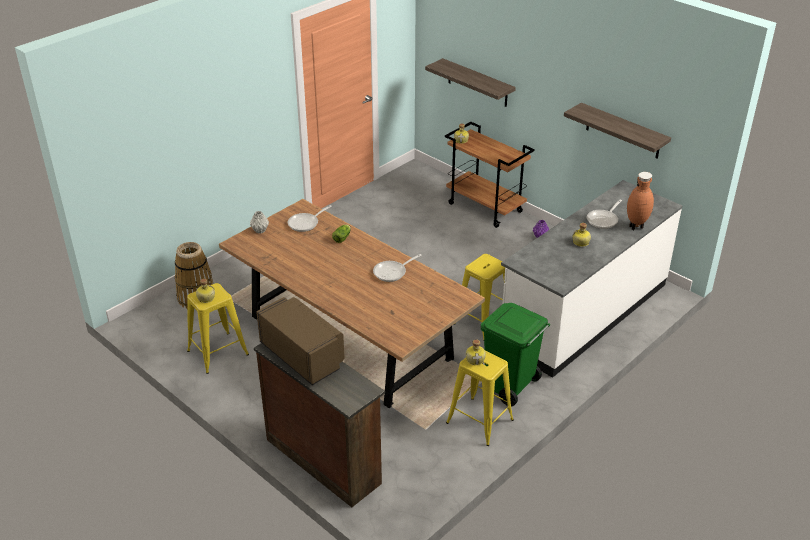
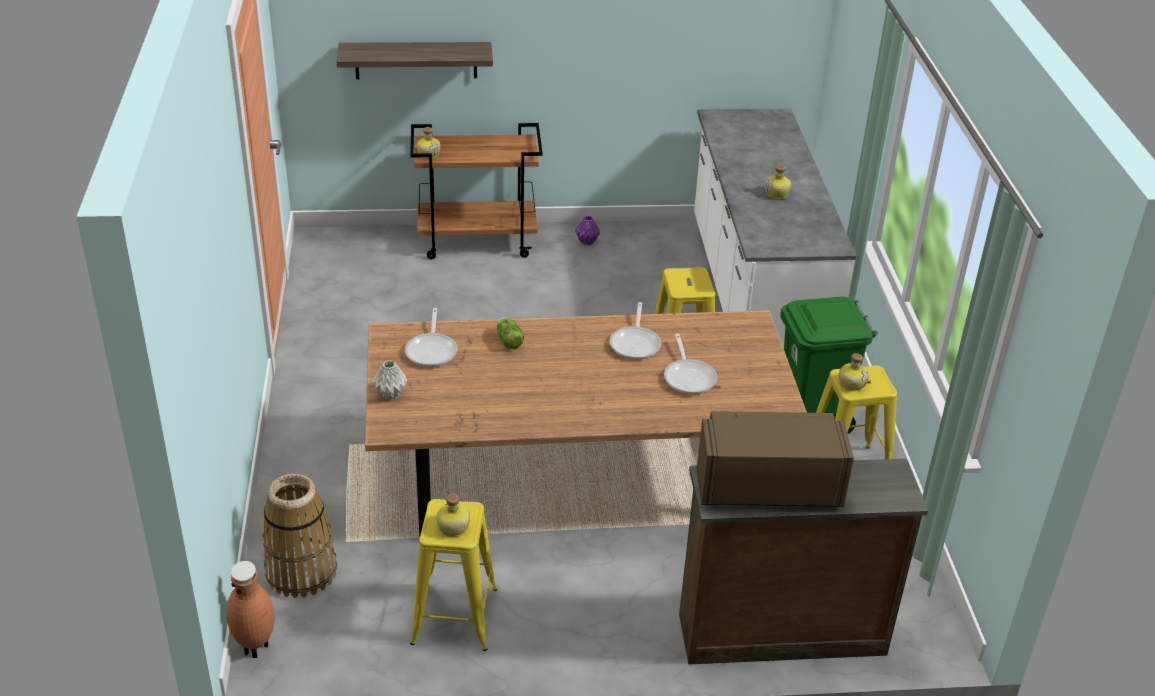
camera: 50 degrees left, 0 degrees up
(604, 220) = (755, 159): frying pan -> frying pan (689, 377)
(623, 131) = (685, 43): shelf -> none
(636, 227) = (793, 150): brown vase -> brown vase (256, 647)

